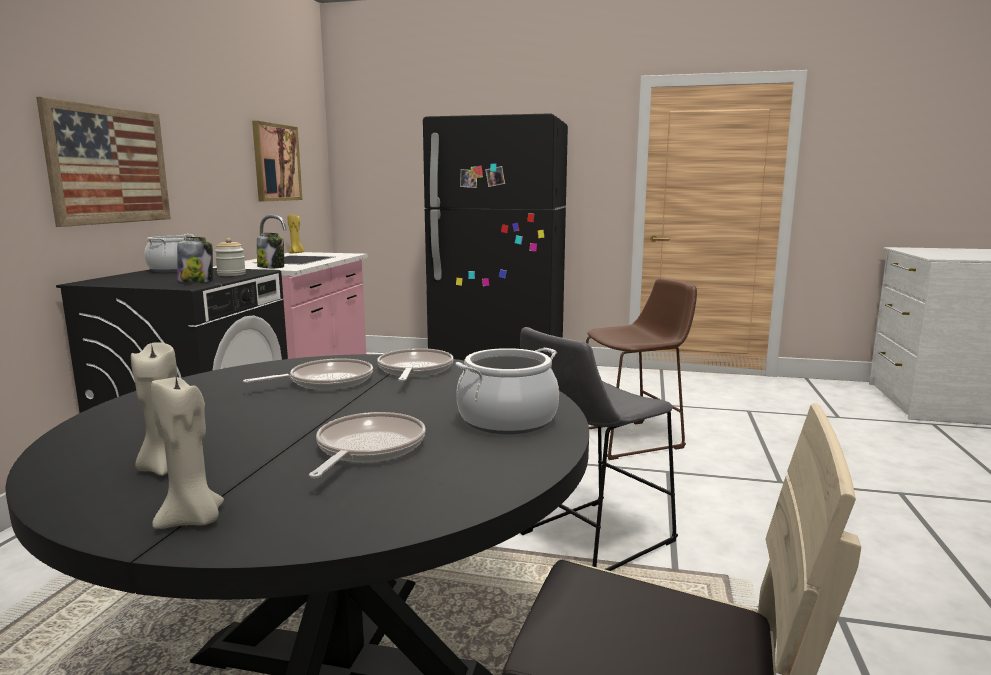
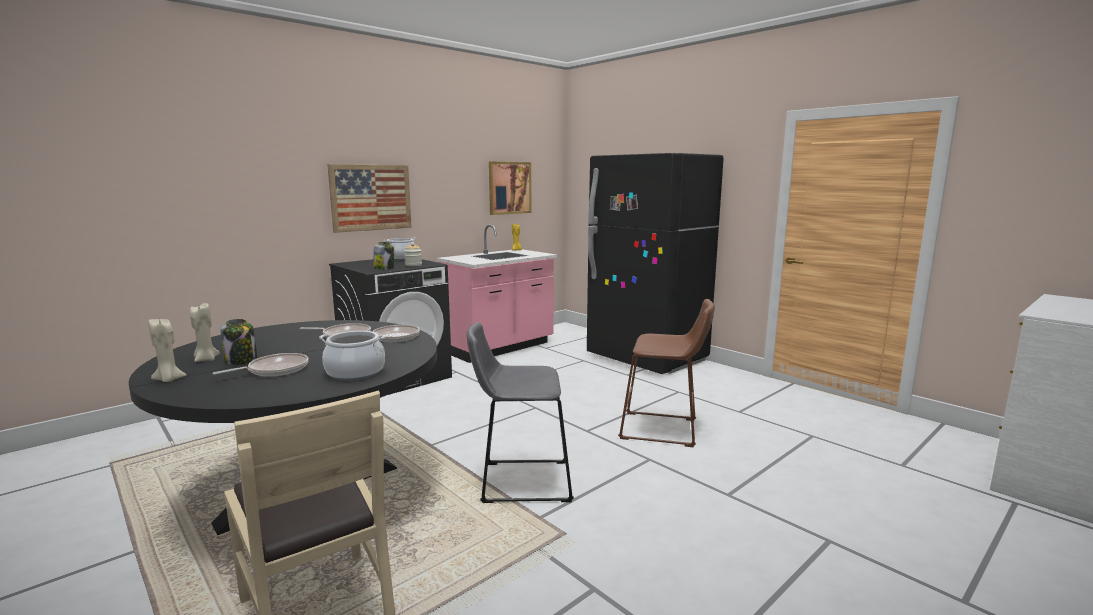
camera: 35 degrees right, 0 degrees up
(271, 267) = (468, 260): jar -> jar (241, 360)

